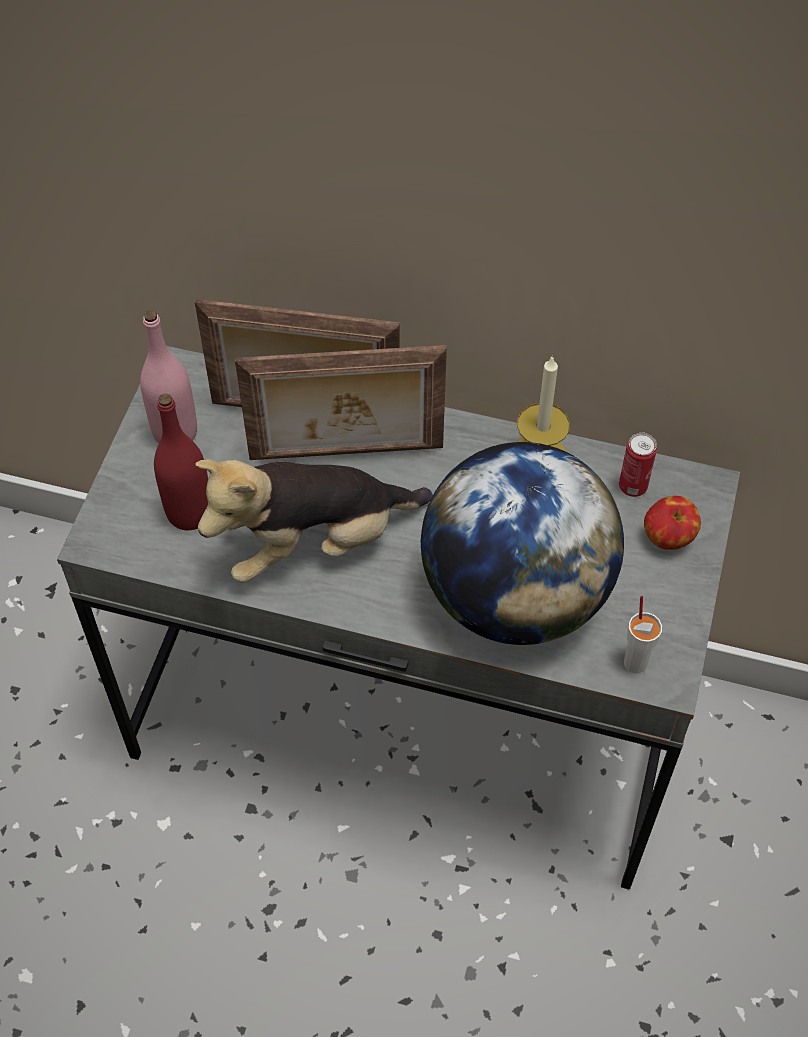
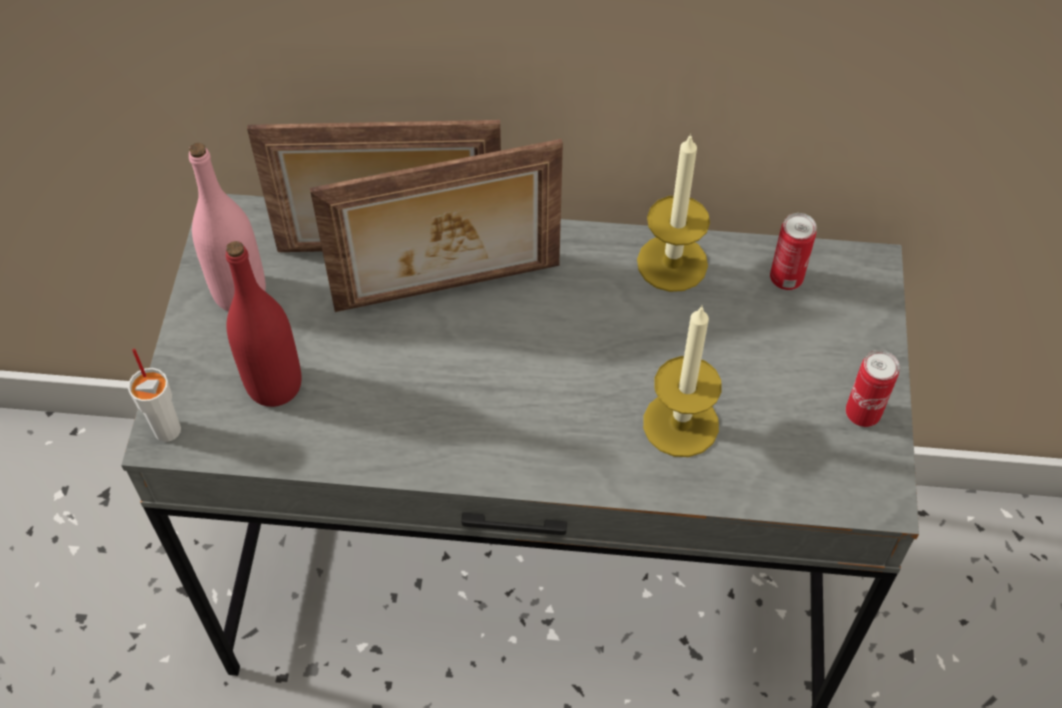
camera: 10 degrees left, 0 degrees up
(314, 543) = (432, 399): plush toy -> none
(515, 594) = (680, 424): globe -> candle
(635, 662) = (837, 482): white cup -> white cup (167, 429)
(668, 538) = (840, 331): apple -> none
(670, 609) = (862, 413): none -> can

